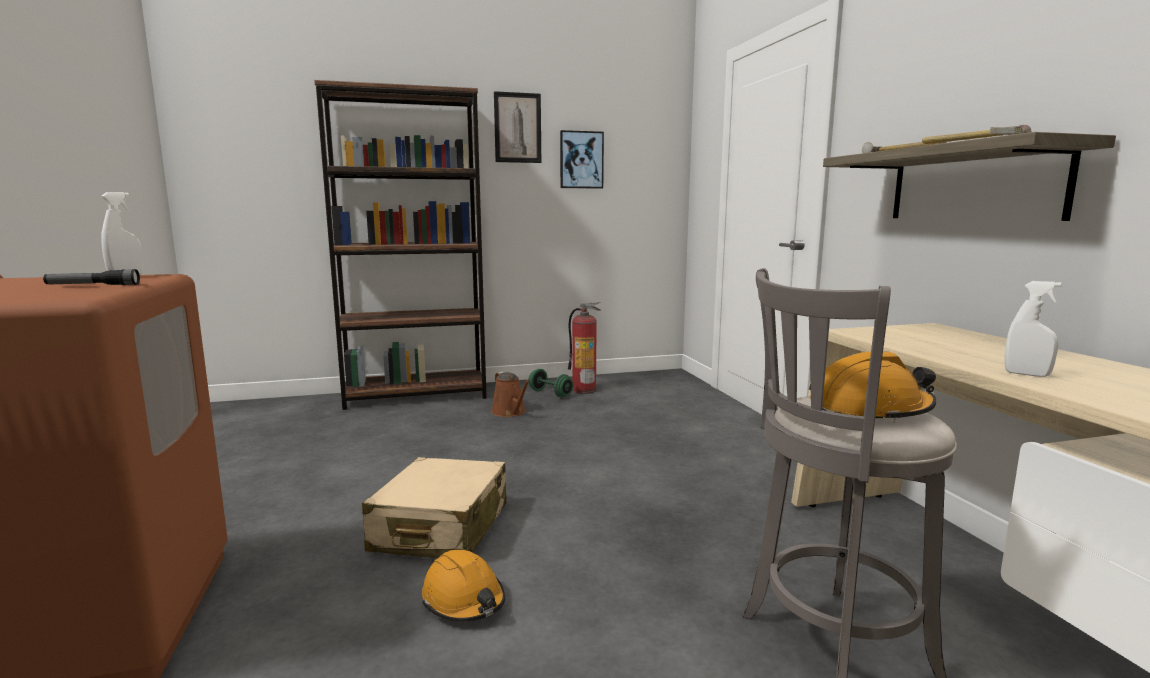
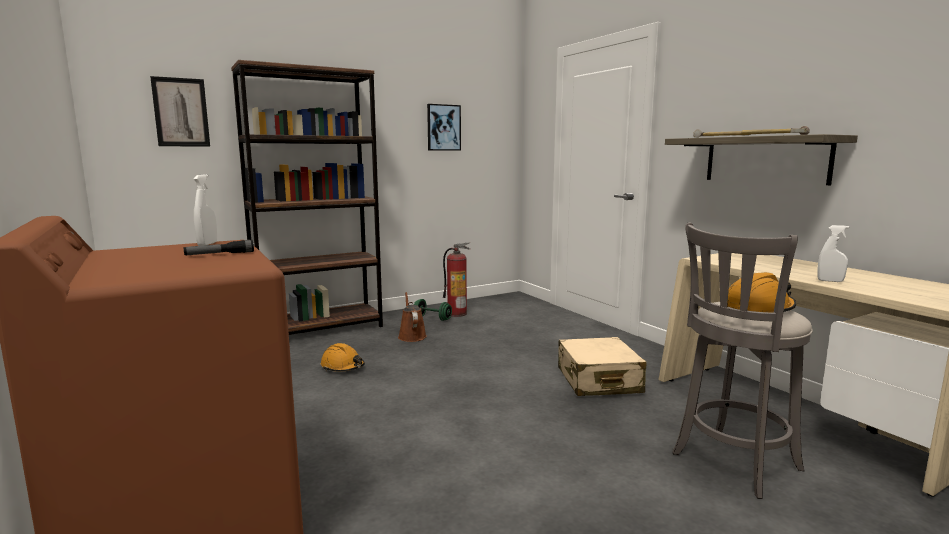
camera: 15 degrees left, 0 degrees up
(441, 528) = (428, 427): beige suitcase -> beige suitcase (598, 380)
(464, 600) = (485, 472): orange hard hat -> orange hard hat (343, 367)
(510, 412) = (411, 336): brown watering can -> brown watering can turned 150 degrees counterclockwise
(517, 128) = (394, 101): picture -> picture (181, 112)

